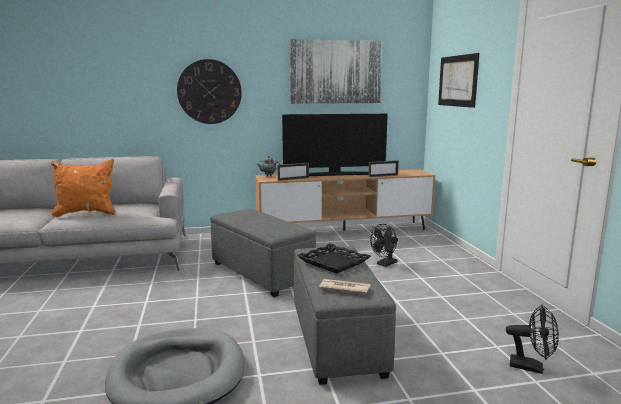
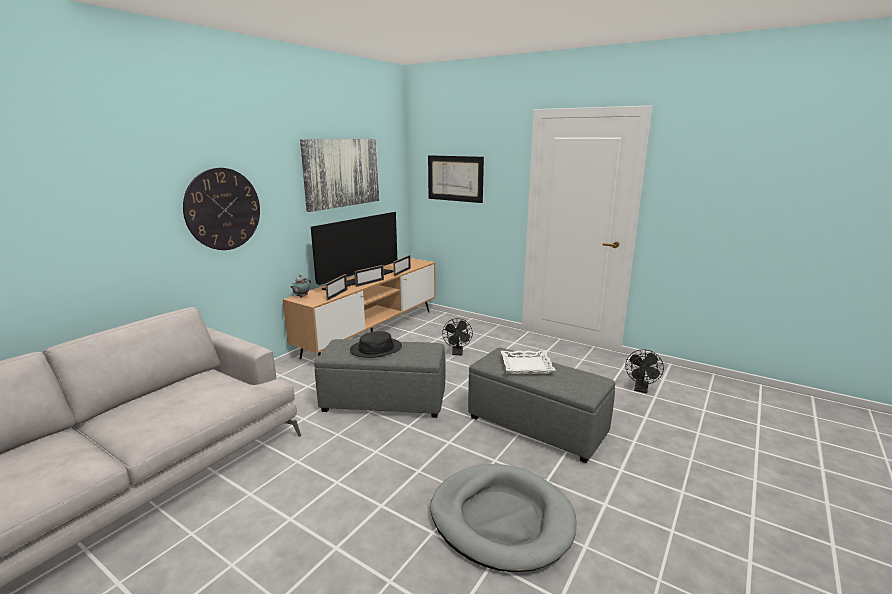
camera: 45 degrees left, 5 degrees up
(86, 213) = (159, 415): orange pillow -> none
(257, 219) = (376, 349): none -> black hat
(333, 262) = (526, 366): black tray -> white tray
(336, 177) = (370, 283): none -> picture frame
(344, 288) = (577, 383): newspaper -> none
(532, 367) = (641, 389): black fan -> black fan turned 135 degrees clockwise

